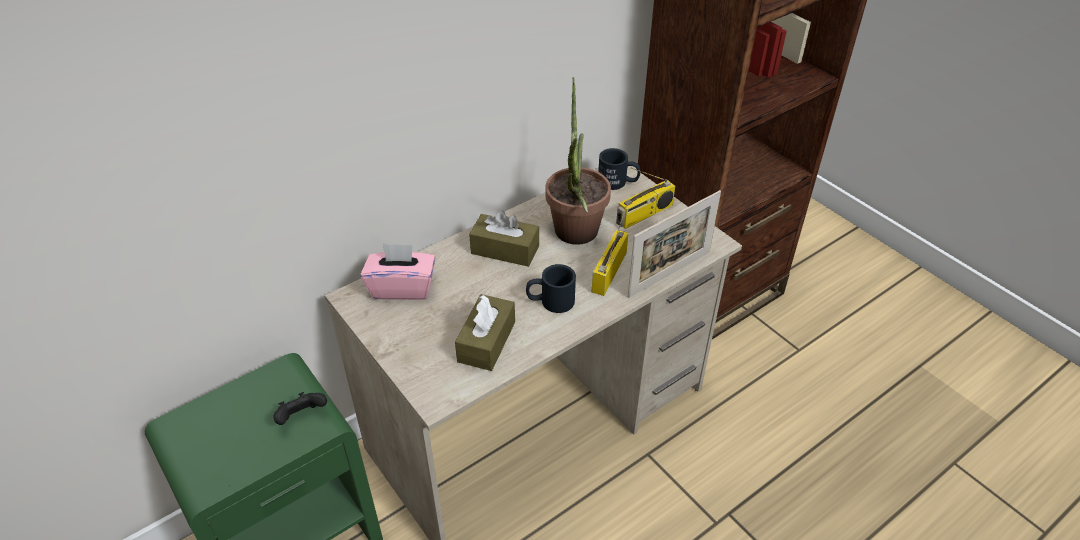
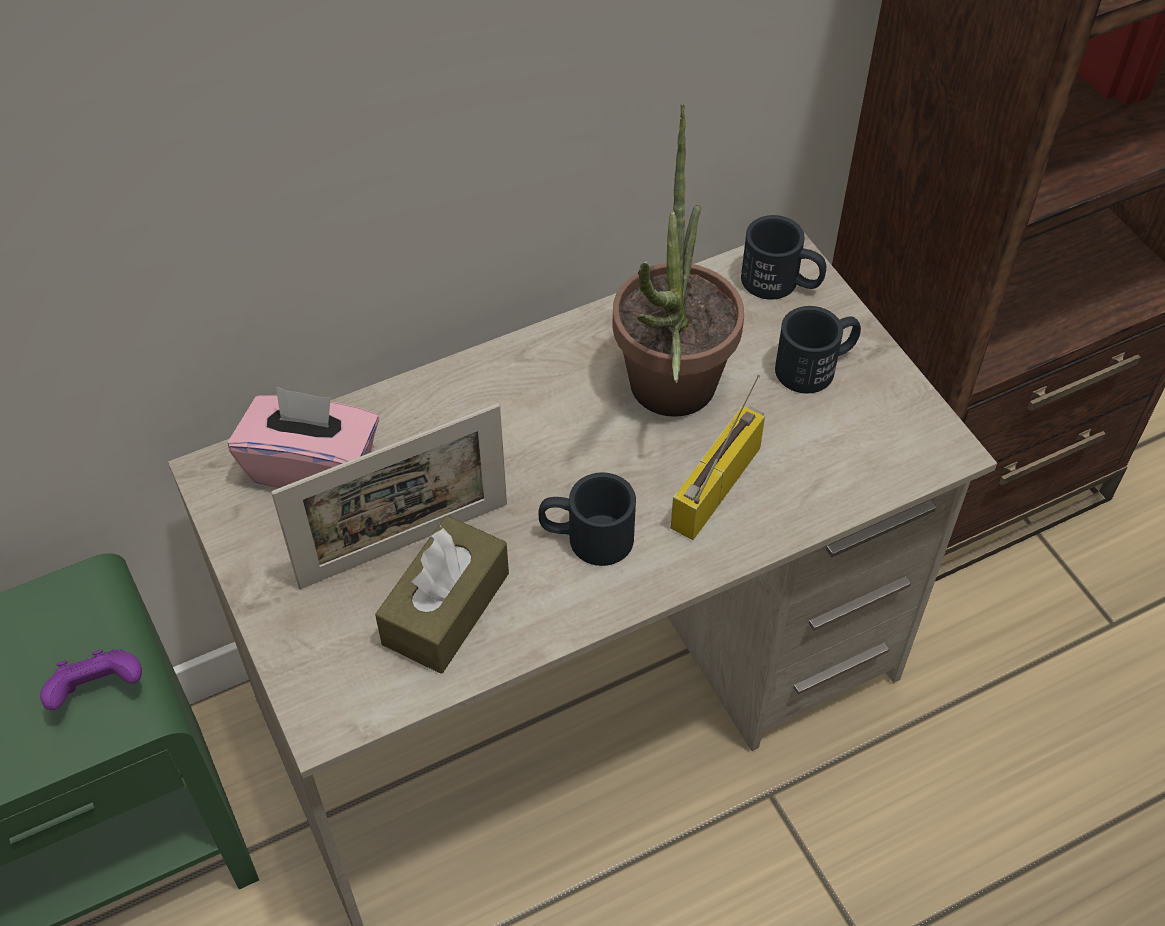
camera: 10 degrees right, 10 degrees up
(302, 417) = (99, 691): black game controller -> purple game controller
(505, 250) = (524, 409): brown tissue box -> none
(644, 215) = (816, 366): radio -> black mug
(669, 274) = (834, 509): picture frame -> picture frame (404, 545)

